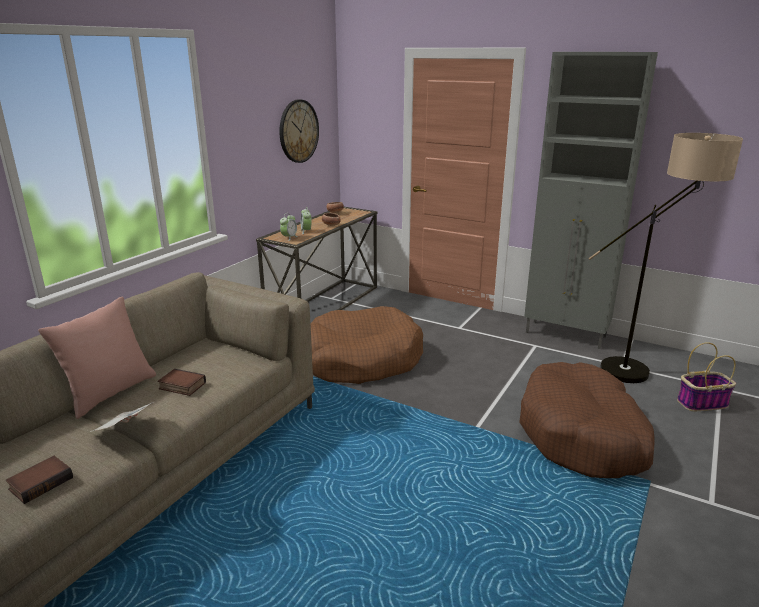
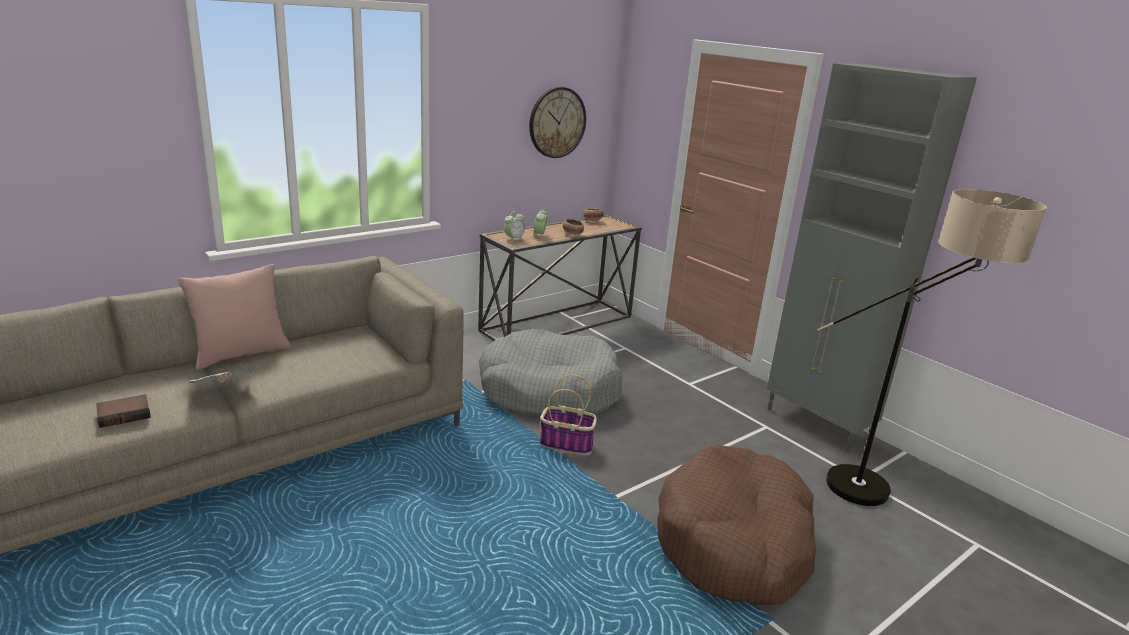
camera: 20 degrees right, 0 degrees up
(181, 386) = (302, 364): book -> none
(361, 360) = (549, 390): brown dog bed -> grey dog bed
(702, 403) = (932, 554): basket -> basket (567, 444)

